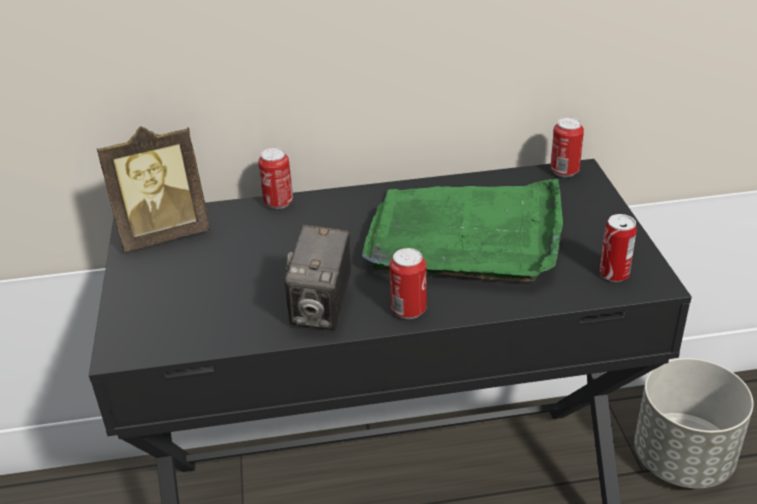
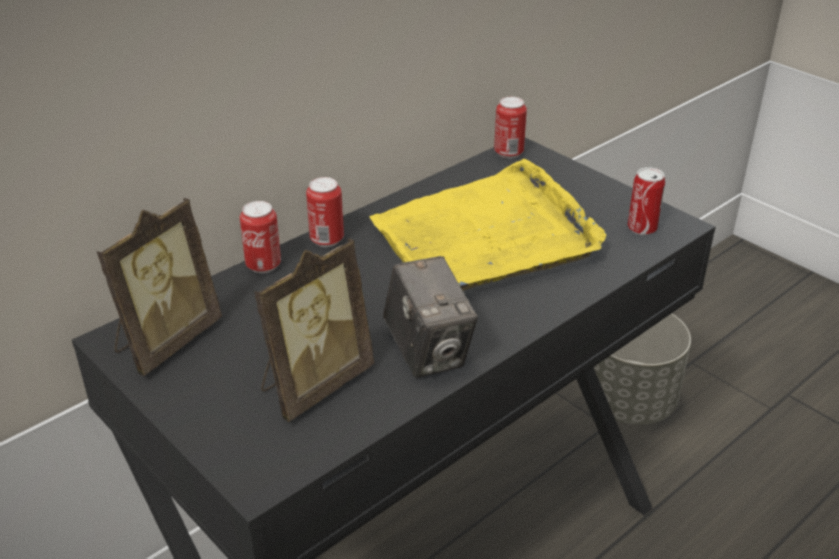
camera: 35 degrees left, 0 degrees up
(221, 301) = (314, 384): none -> picture frame
(408, 310) = (509, 322): can -> can (327, 240)
(466, 236) = (486, 237): green tray -> yellow tray

